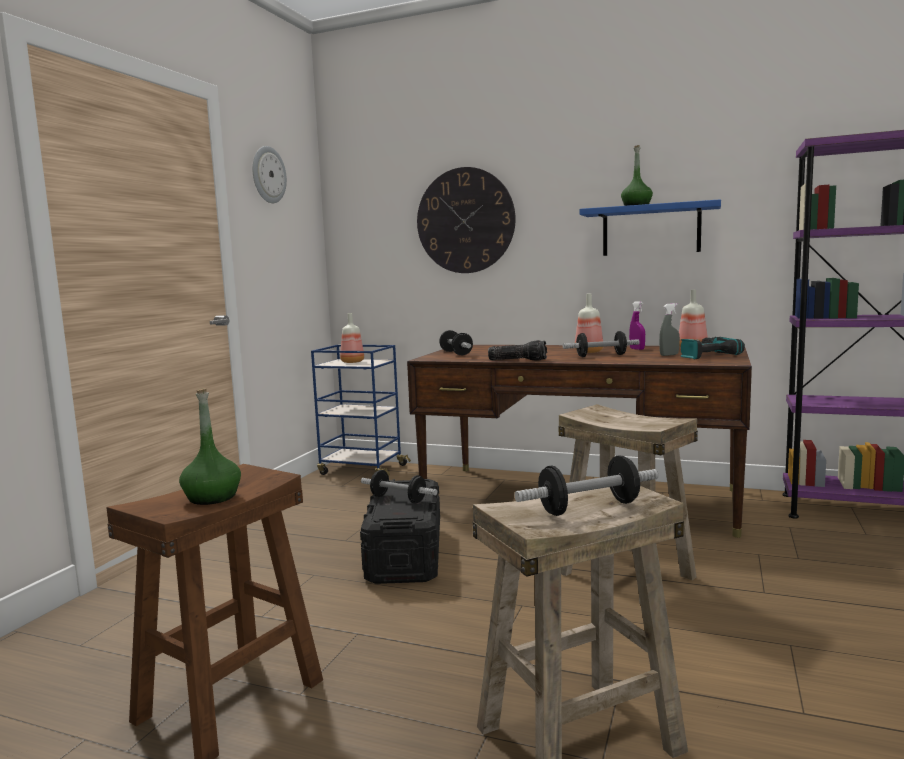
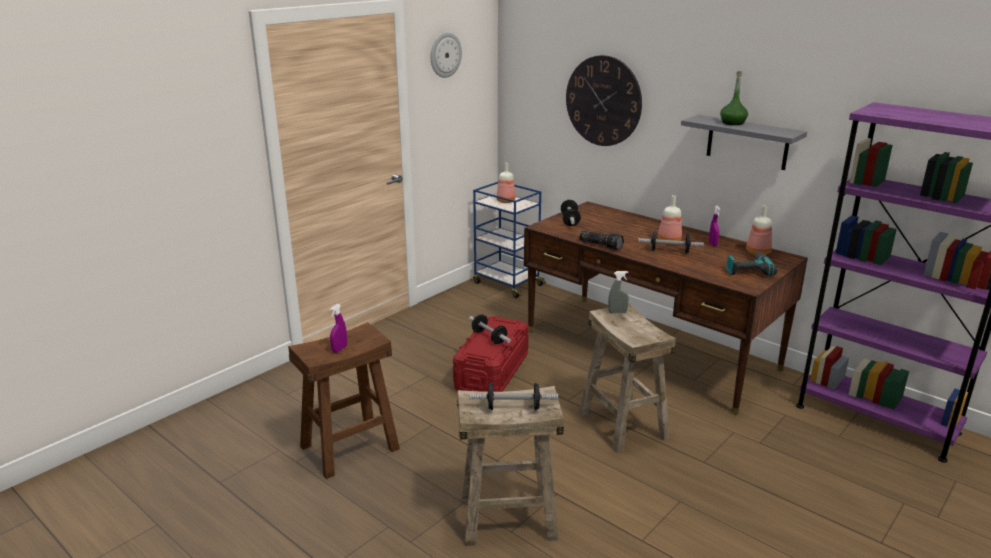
camera: 20 degrees right, 15 degrees up
(212, 498) = (339, 349): green bottle -> purple spray bottle
(405, 553) = (492, 372): black storage box -> red storage box
(651, 230) = (747, 142): blue shelf -> grey shelf
(669, 355) = (722, 262): grey spray bottle -> grey spray bottle (617, 312)

